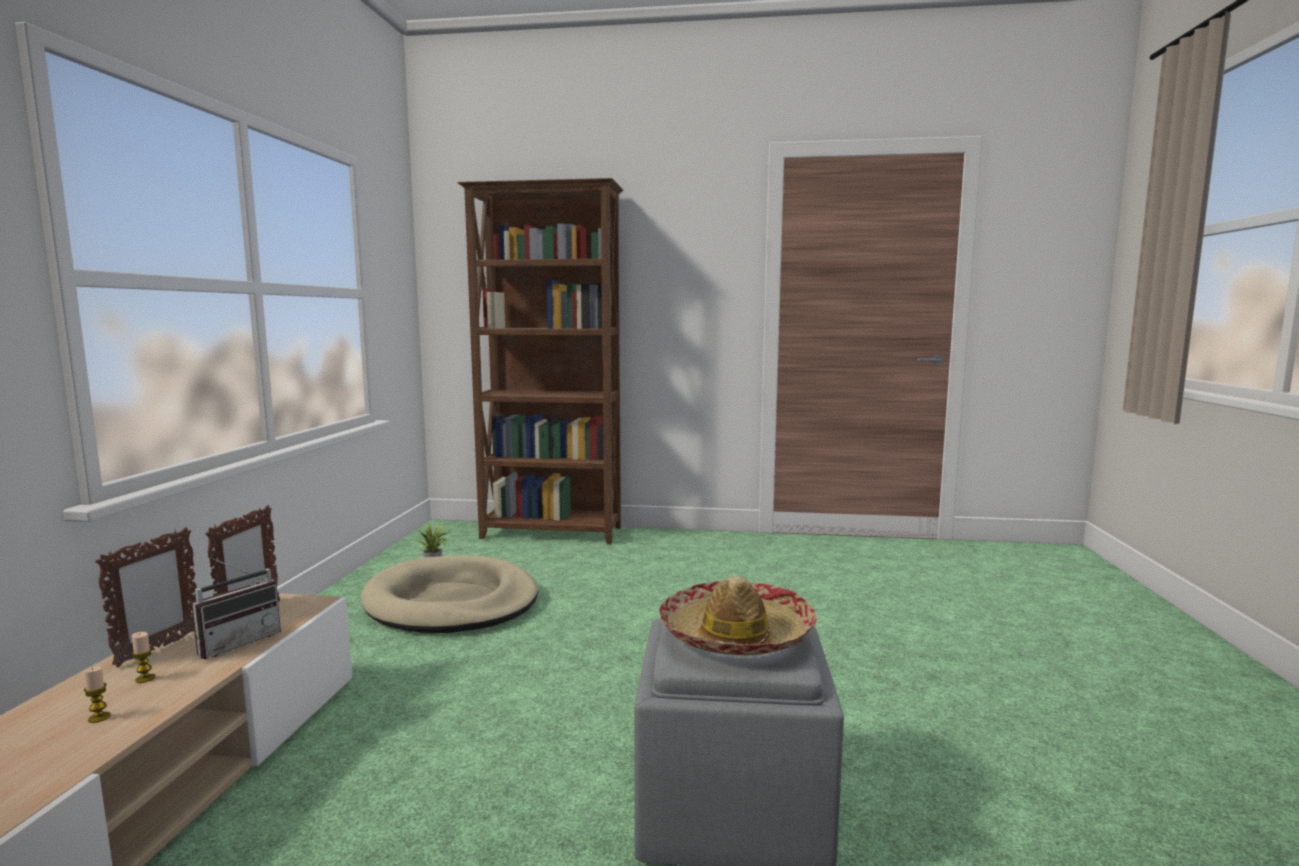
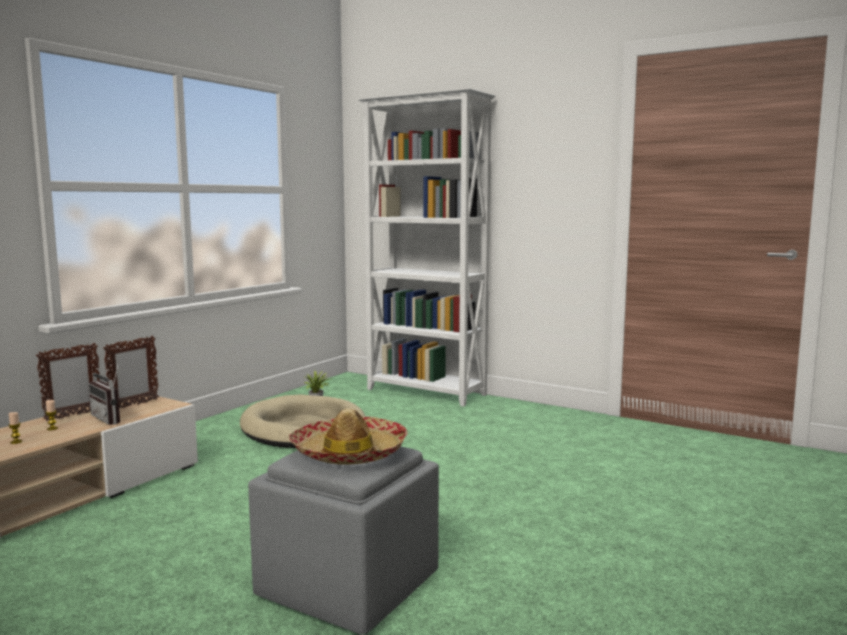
camera: 25 degrees right, 0 degrees up
(237, 642) = (112, 418): radio -> radio turned 75 degrees clockwise
(552, 533) = (426, 392): brown bookcase -> white bookcase

